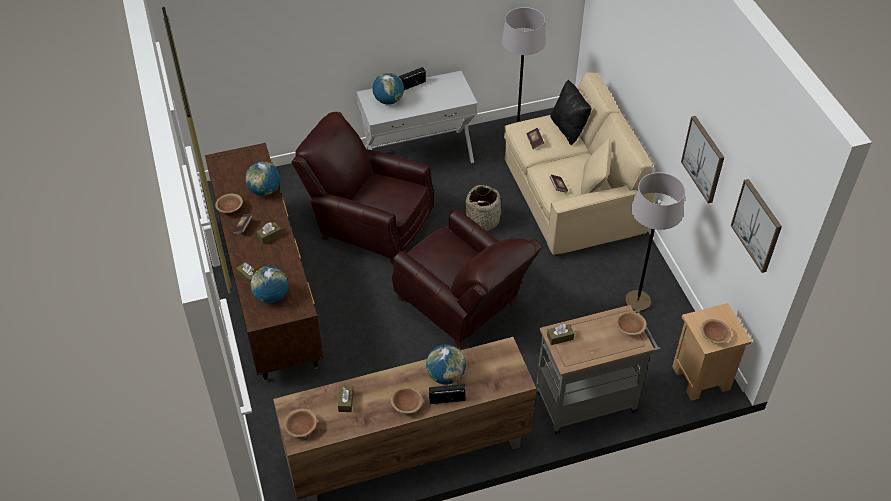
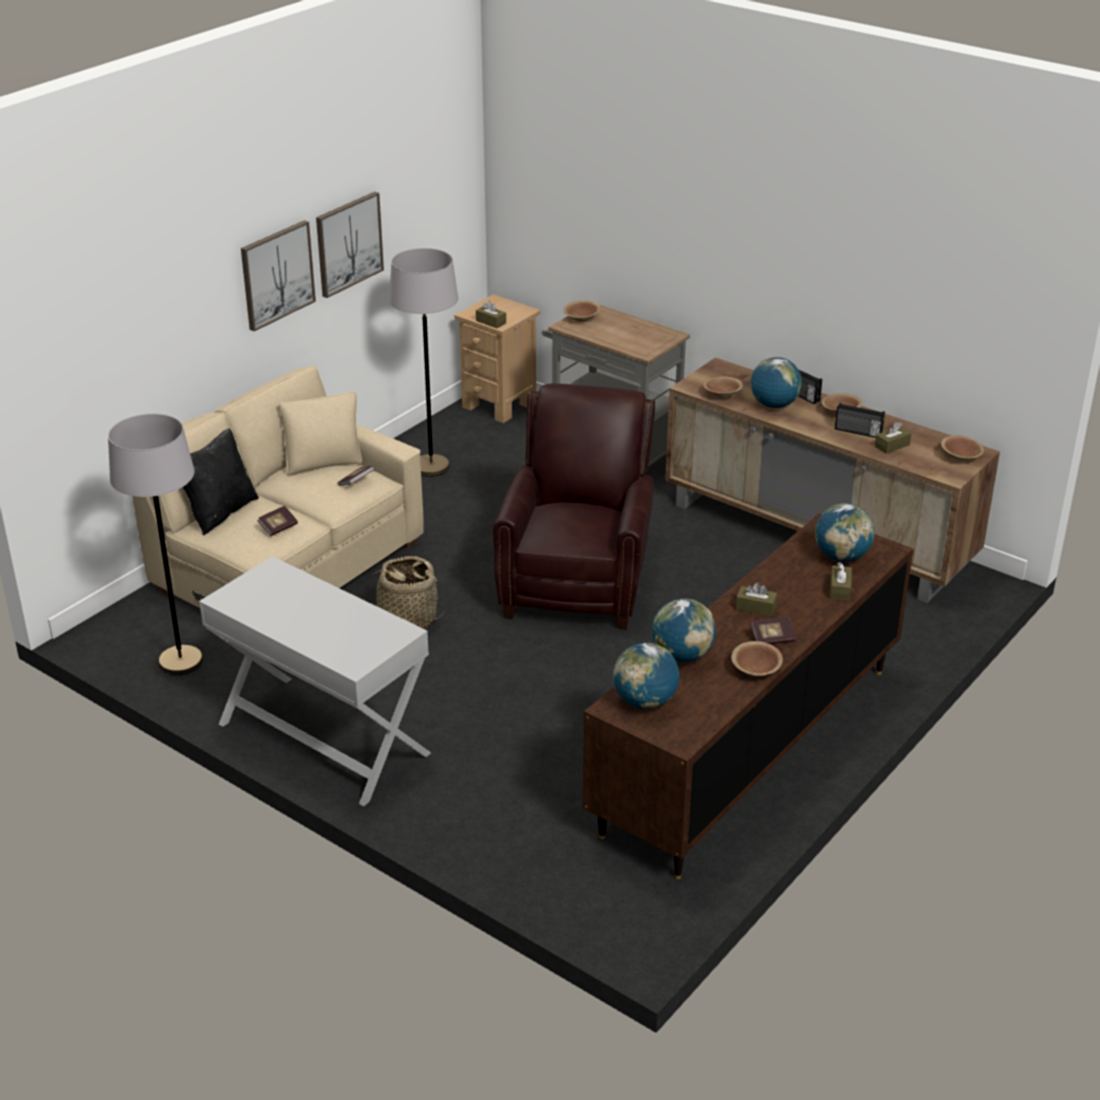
camera: 125 degrees left, 15 degrees down
(368, 223) = (522, 719): brown armchair -> none
(388, 100) = (348, 638): globe -> globe (645, 702)
(412, 84) = (283, 632): radio -> radio (858, 432)
(560, 337) = (645, 347): brown tissue box -> brown tissue box (491, 322)
(714, 336) = (510, 310): brown bowl -> brown bowl (722, 395)
(757, 225) = (440, 186): picture -> picture (277, 274)

